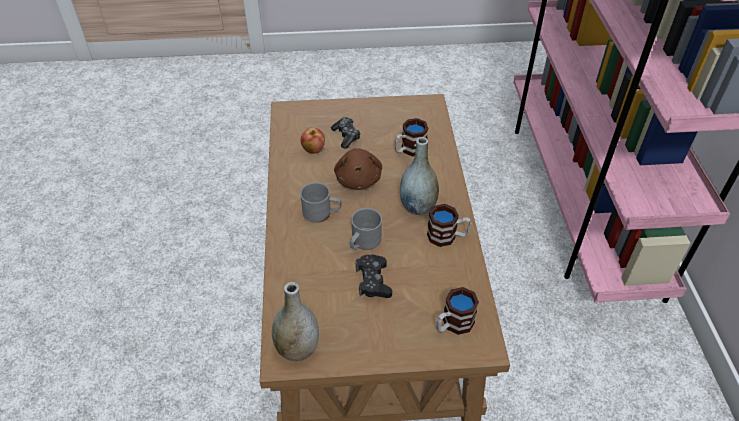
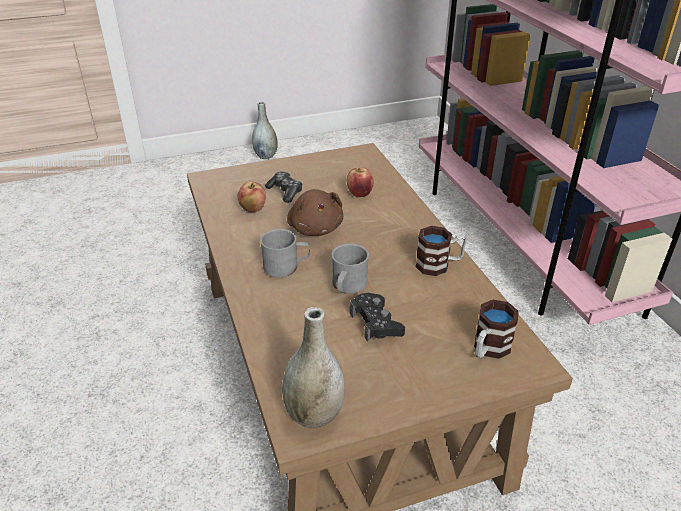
camera: 15 degrees left, 10 degrees down
(409, 150) = (360, 194): mug -> apple
(417, 207) = (393, 243): grey vase -> grey vase (265, 156)

